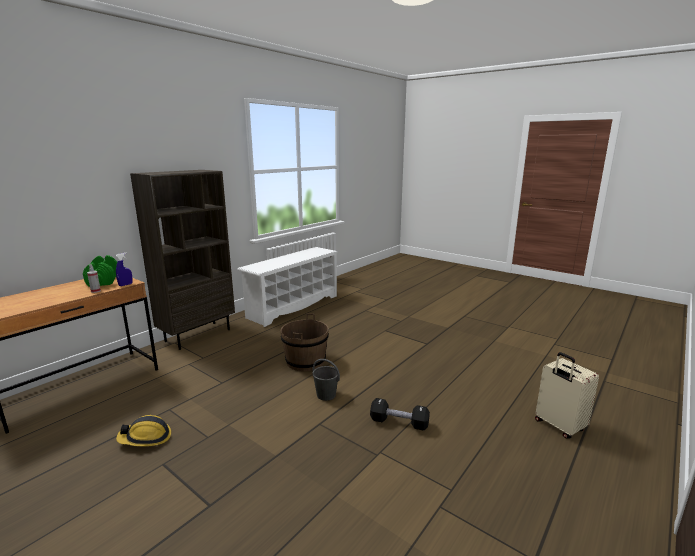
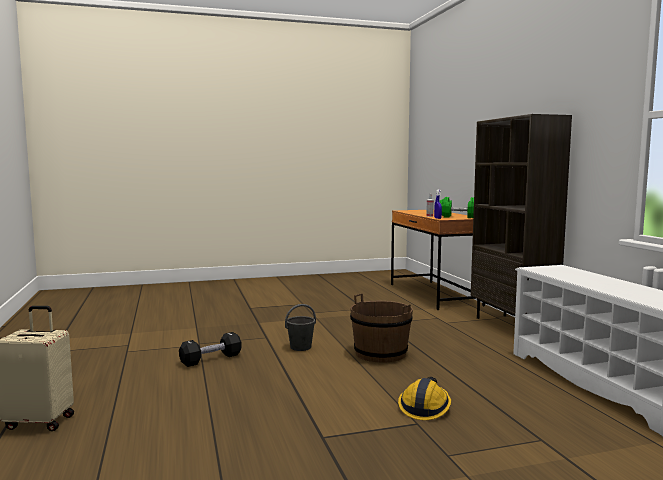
camera: 125 degrees right, 10 degrees down
(146, 438) = (336, 303): hard hat -> hard hat (425, 407)

